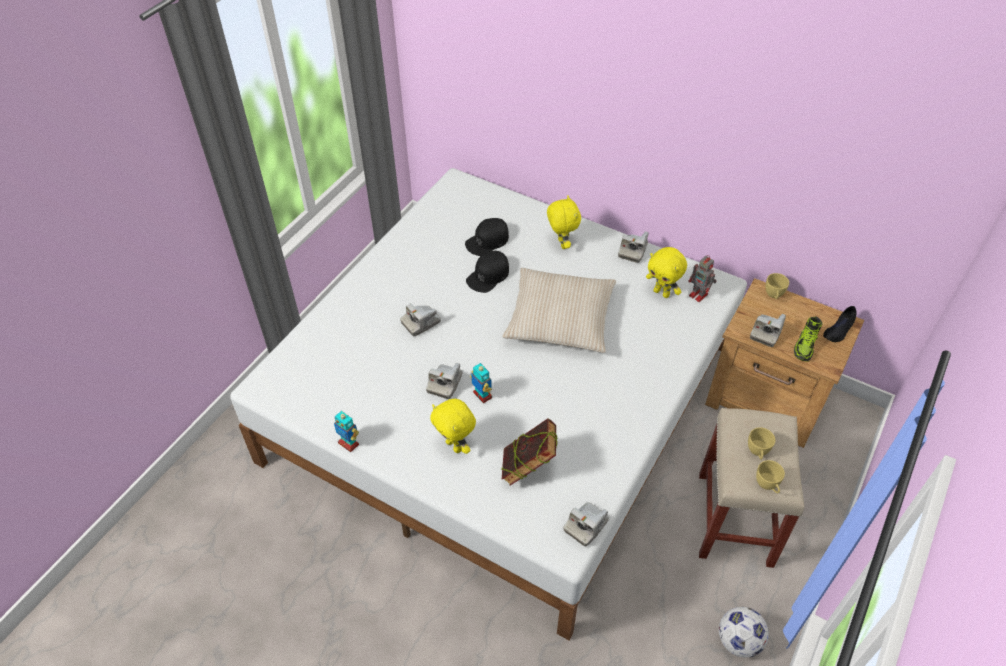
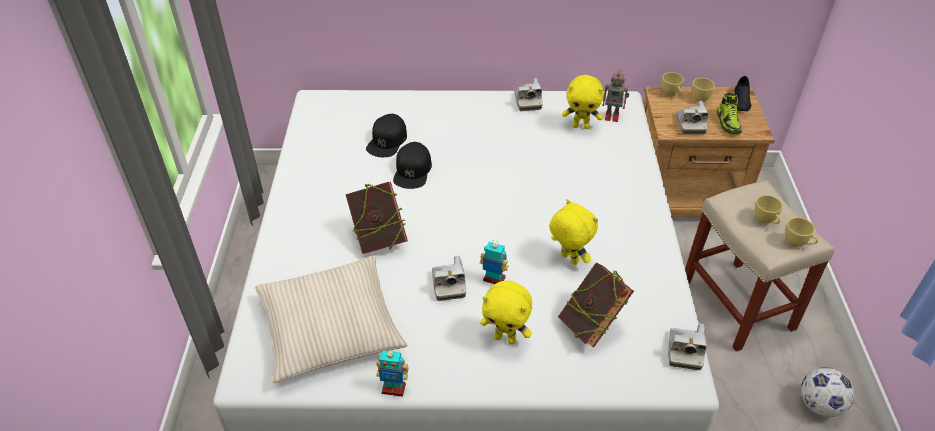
camera: 30 degrees left, 5 degrees down
(421, 323) = (379, 239): camera -> book
(560, 319) = (510, 181): beige pillow -> beige pillow (330, 327)
(561, 244) = (459, 118): yellow plush toy -> yellow plush toy (568, 259)
(801, 310) = (701, 97): none -> yellow cup

